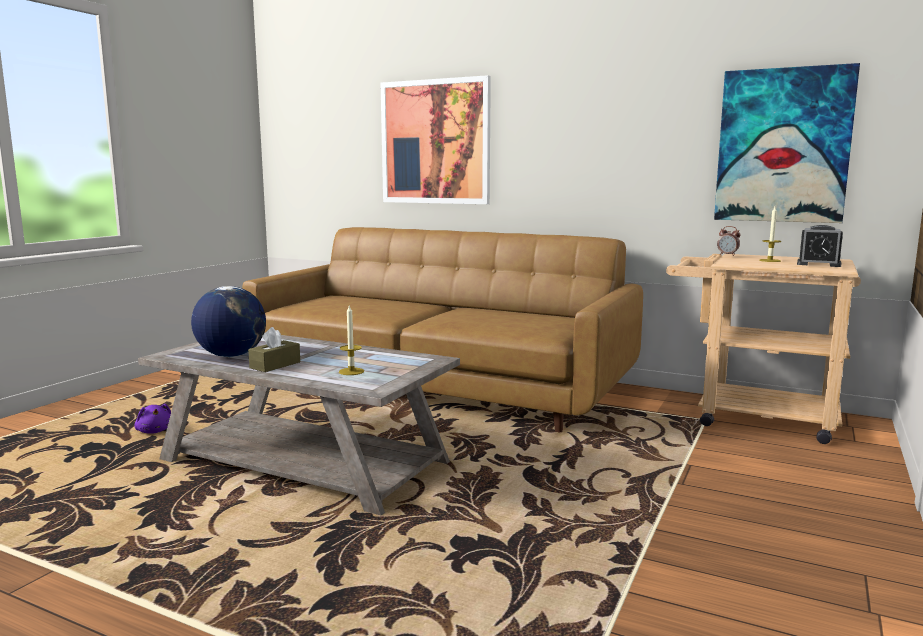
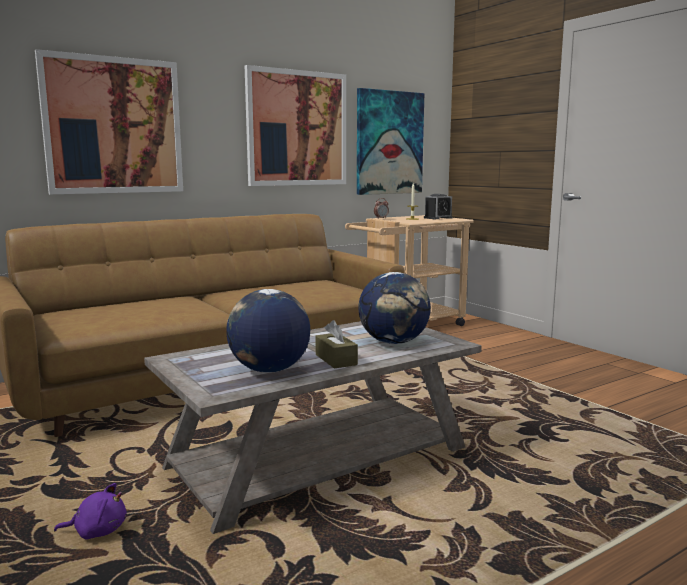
camera: 60 degrees left, 0 degrees up
(351, 371) = (394, 342): candle -> globe
(626, 133) = (297, 128): none -> picture

